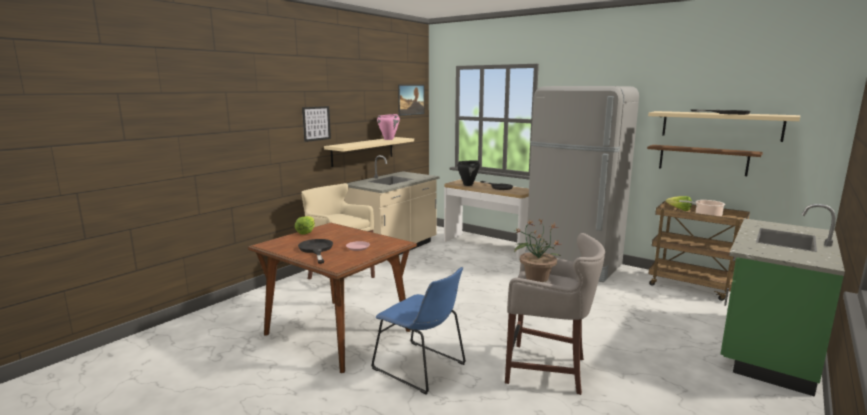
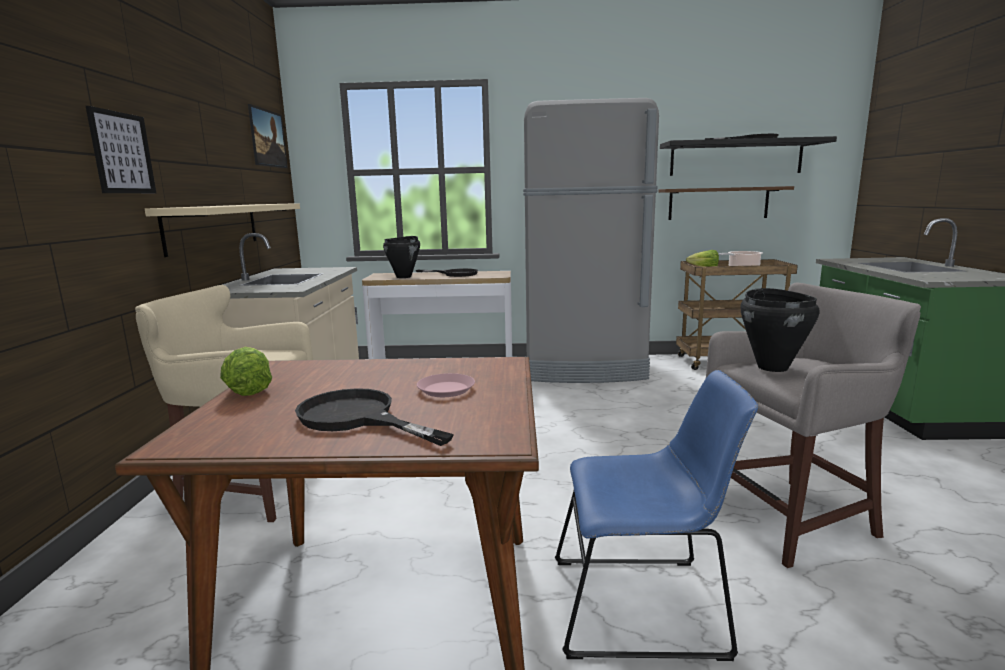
camera: 35 degrees left, 0 degrees up
(389, 139) = (257, 204): pink cooking pot -> none
(536, 277) = (772, 367): potted plant -> black cooking pot
(720, 125) = (736, 158): beige shelf -> black shelf

